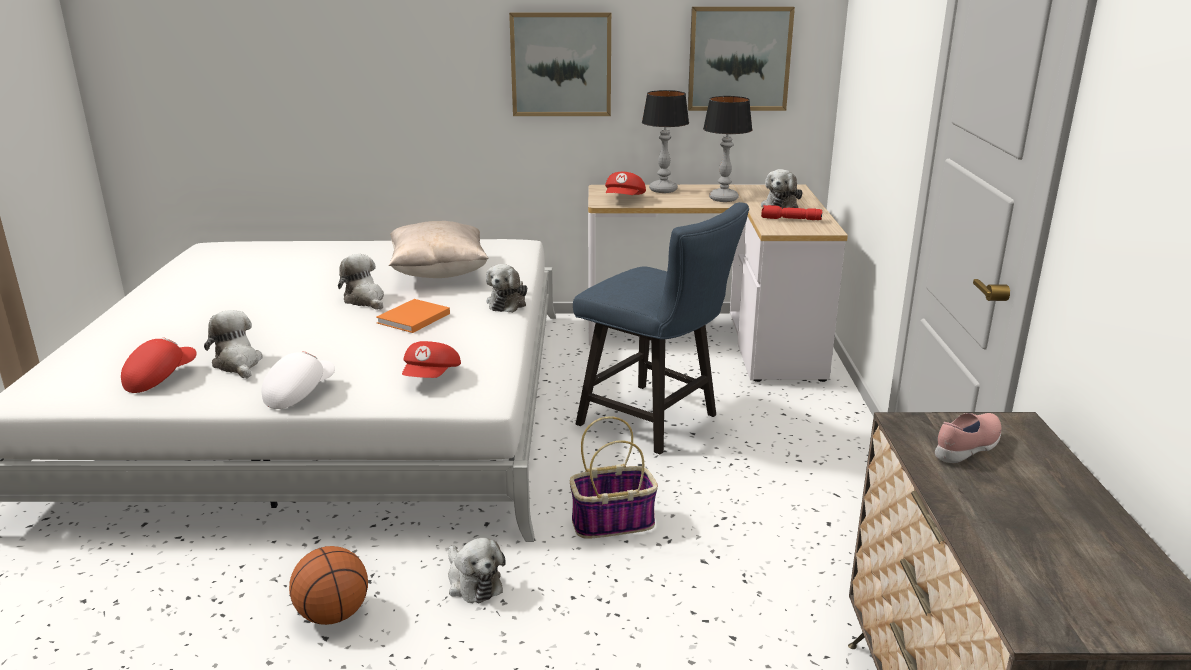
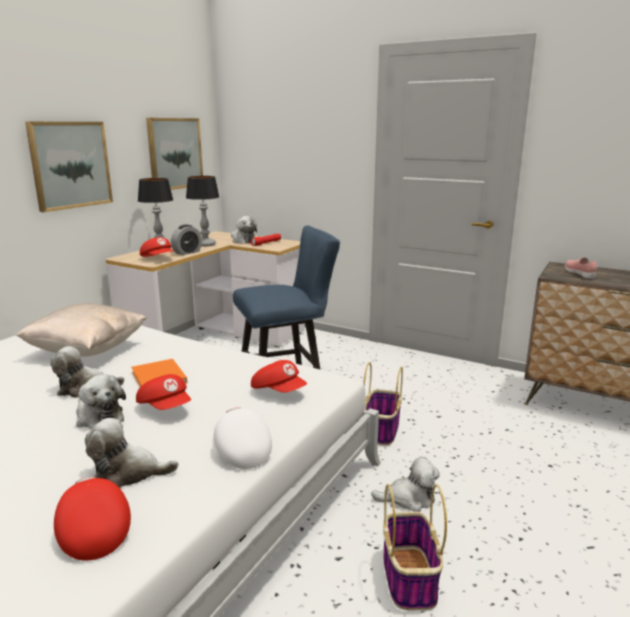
camera: 60 degrees left, 5 degrees down
(333, 615) = (408, 577): basketball -> basket
(354, 340) = (166, 407): none -> red cap
(508, 303) = (185, 343): plush toy -> plush toy (98, 416)
(672, 202) = (187, 252): none -> alarm clock

